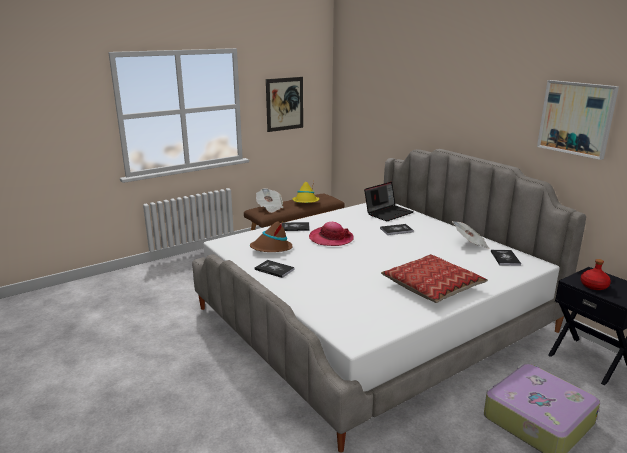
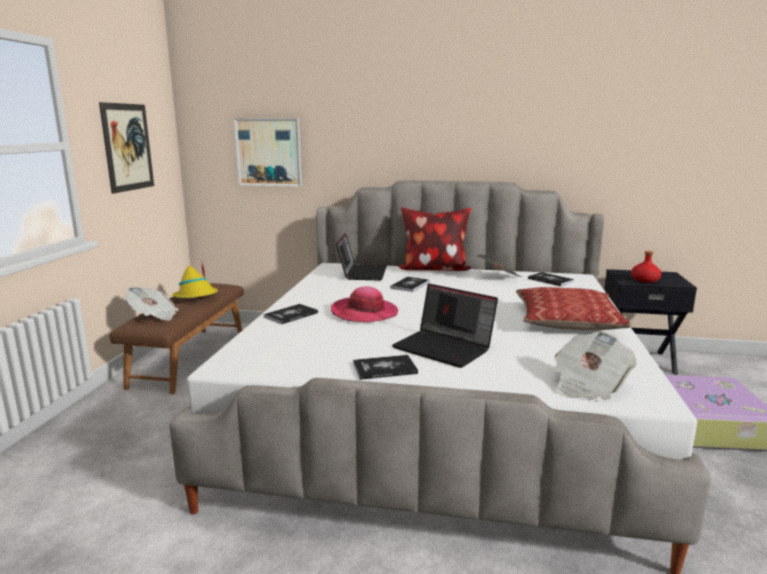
camera: 45 degrees left, 5 degrees down
(271, 249) = (319, 347): brown hat -> none
(323, 272) = (445, 348): none -> laptop
(342, 319) = (587, 385): none -> newspaper
(439, 224) = (433, 269): none -> pillow
(576, 118) = (572, 117): picture -> picture (269, 152)

